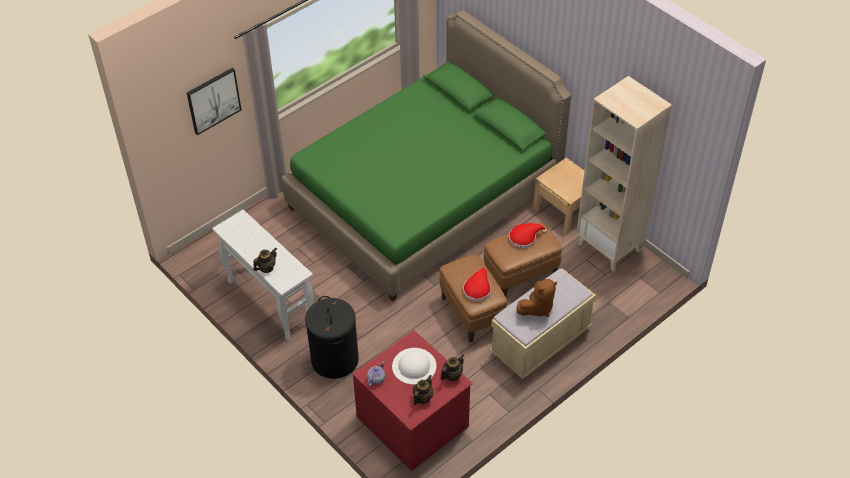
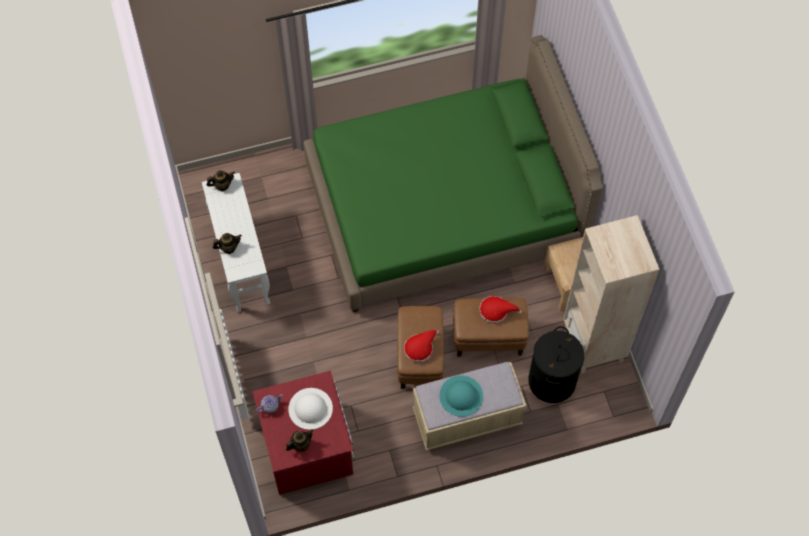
camera: 25 degrees right, 15 degrees up
(213, 100) = (240, 61): picture -> none
(334, 359) = (269, 350): black laundry basket -> black laundry basket (552, 380)
(452, 375) = (339, 434): teapot -> teapot (222, 185)
(537, 308) = (461, 396): brown plush toy -> turquoise hat

